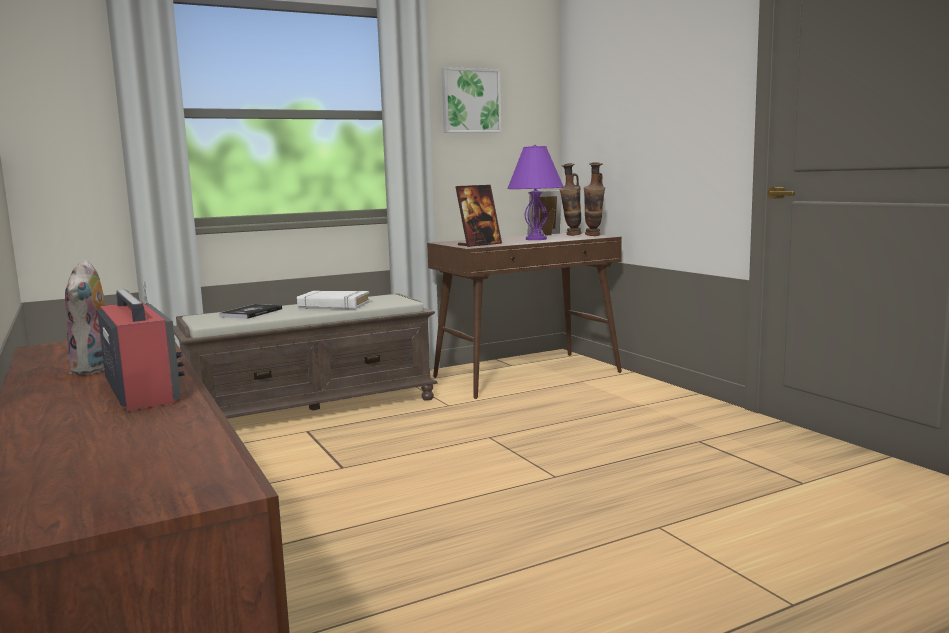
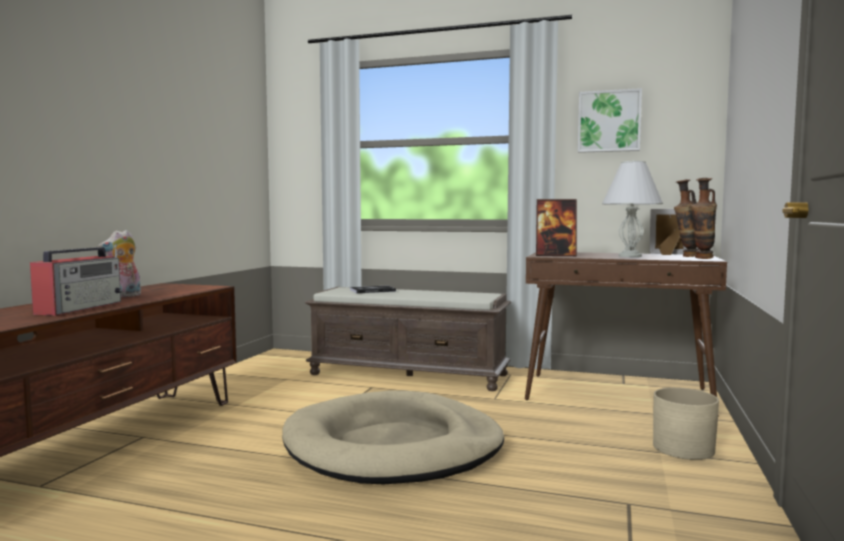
camera: 45 degrees right, 5 degrees down
(333, 305) = (430, 294): white book -> none
(471, 468) = (394, 446): none -> beige dog bed
(536, 239) = (630, 256): purple table lamp -> white table lamp
(648, 398) = (683, 448): none -> beige planter

